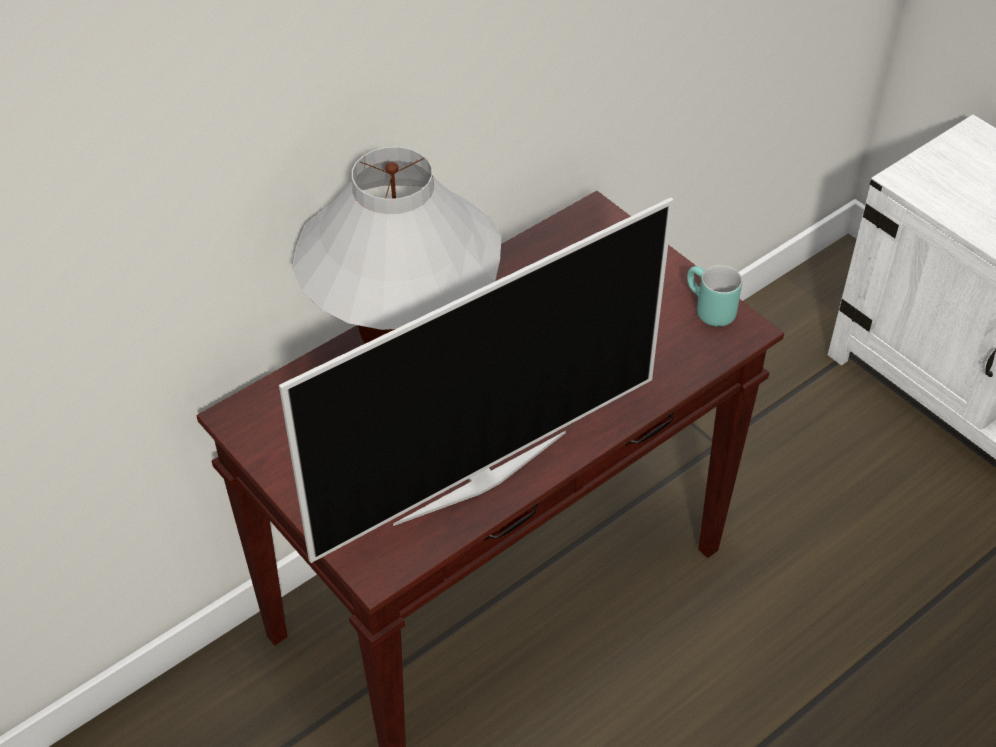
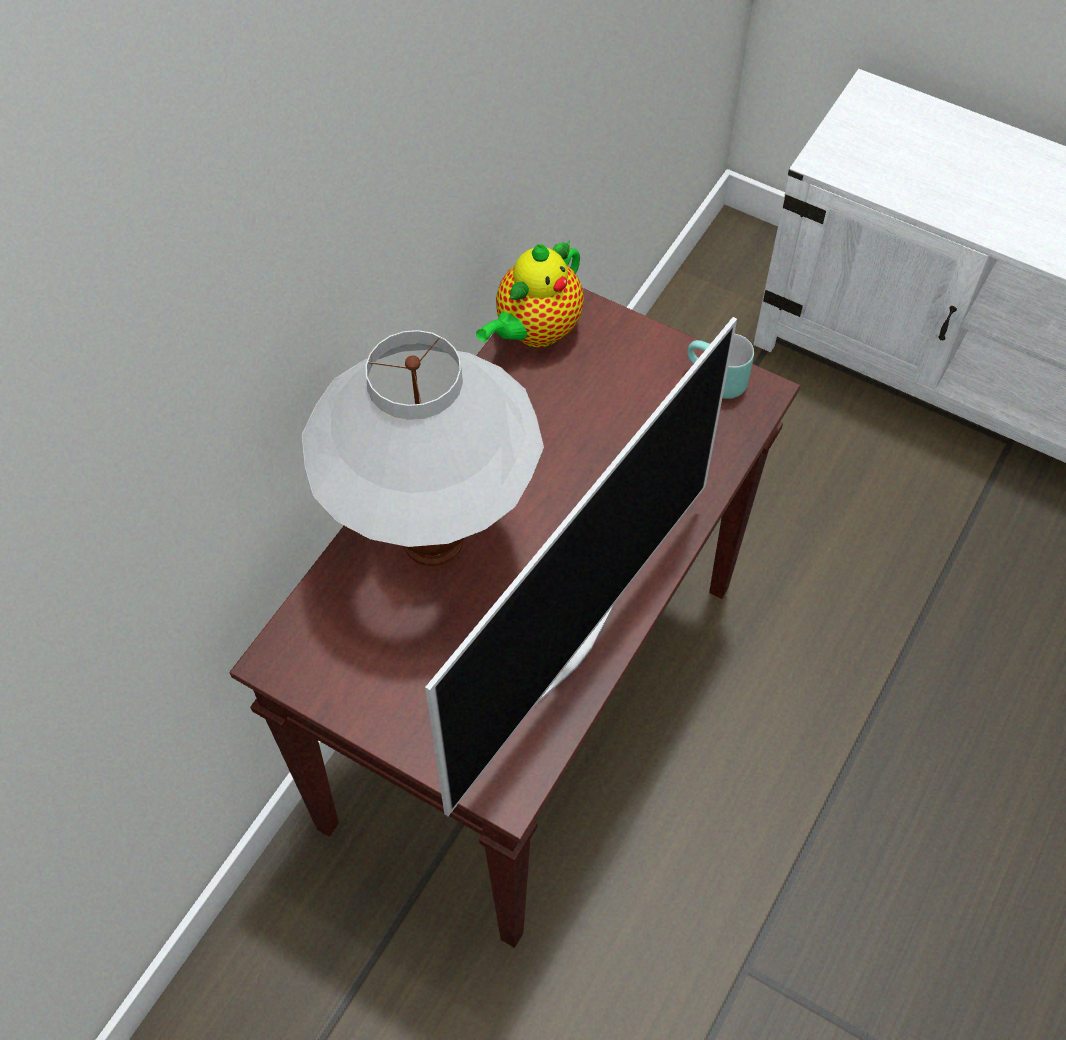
camera: 20 degrees left, 10 degrees up
(567, 233) = (535, 331): none -> teapot

